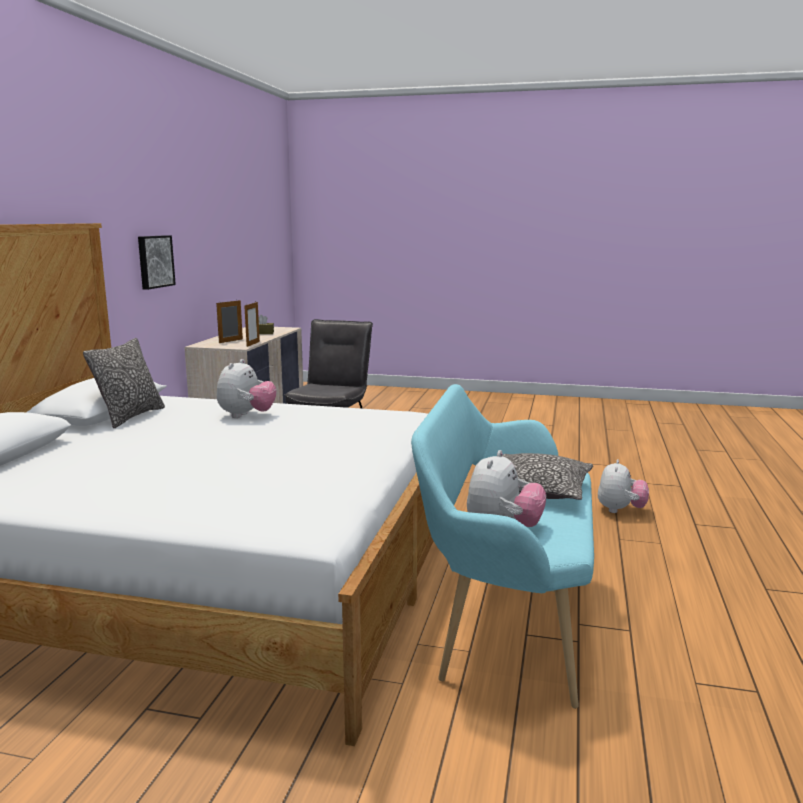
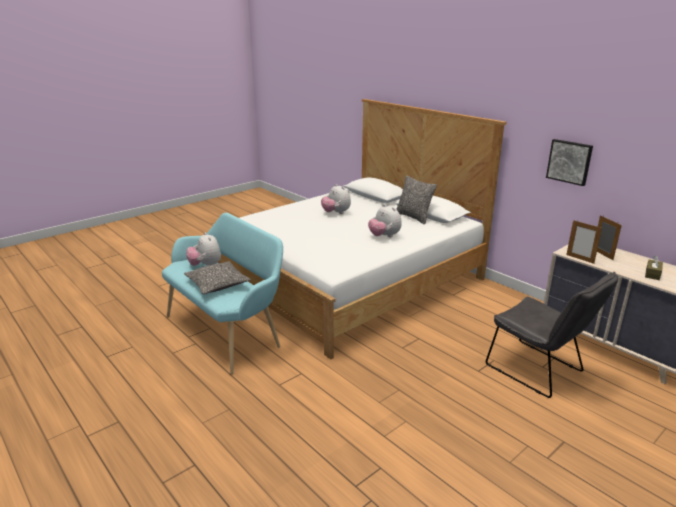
camera: 125 degrees right, 10 degrees up
(620, 510) = (258, 442): plush toy -> plush toy (336, 213)

